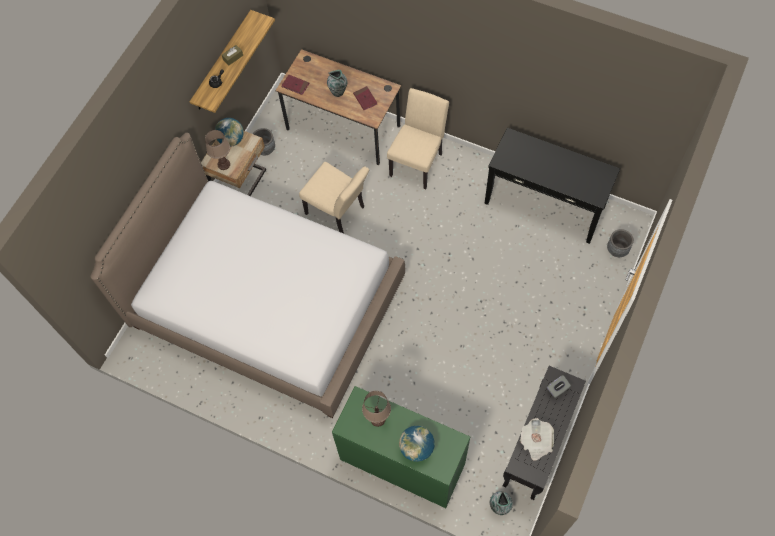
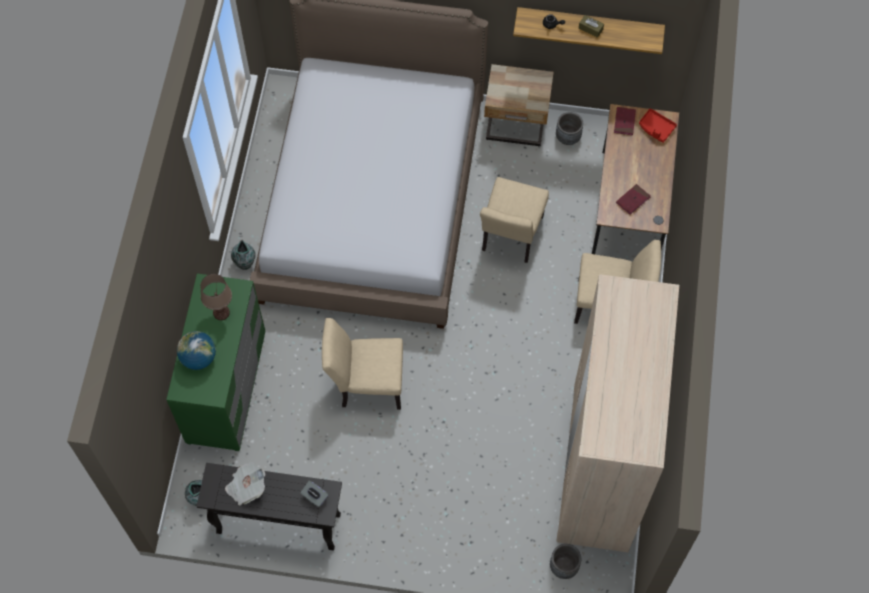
camera: 70 degrees right, 0 degrees up
(224, 164) = (499, 87): brown table lamp -> none
(231, 140) = (533, 84): globe -> none
(309, 67) = (656, 128): none -> red tray
(338, 92) = (632, 169): vase -> vase (245, 263)
(432, 350) = (366, 384): none -> beige chair
(544, 204) = (600, 465): black console table -> beige wardrobe

